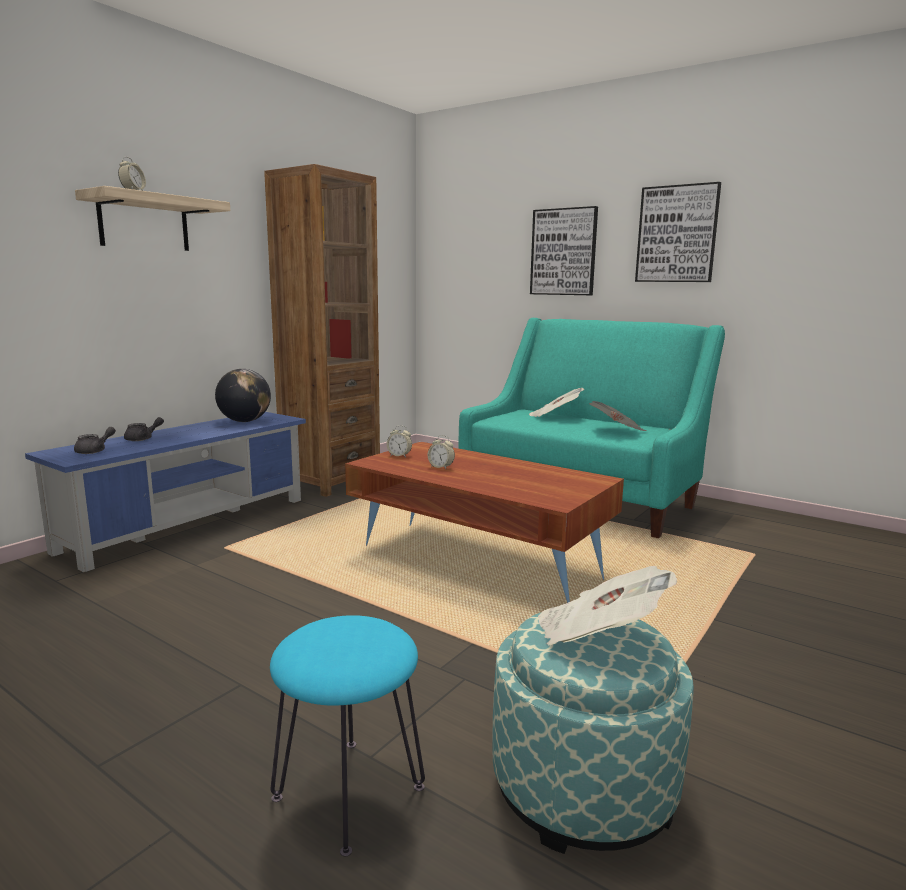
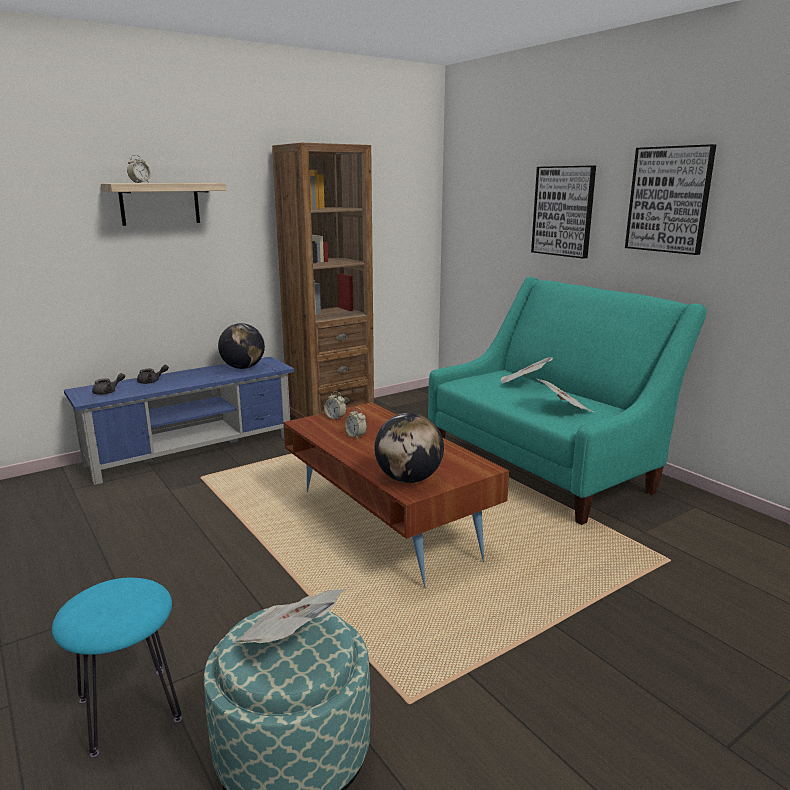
camera: 20 degrees right, 5 degrees up
(541, 494) = (408, 479): none -> globe

